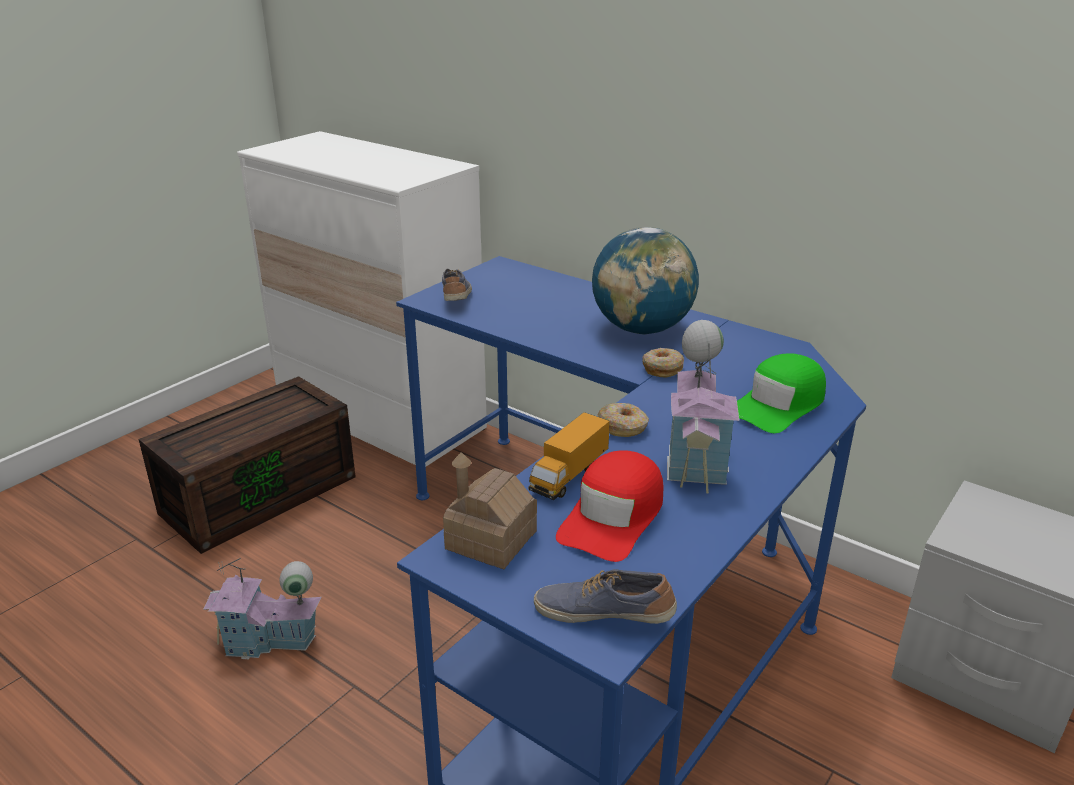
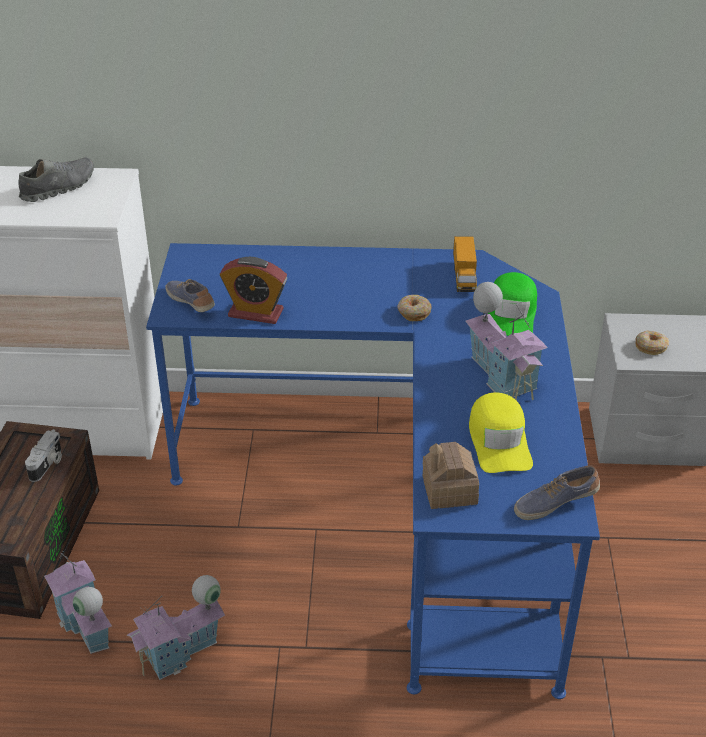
camera: 35 degrees left, 10 degrees up
(224, 577) = (85, 626): none -> toy house
(286, 417) = (47, 464): none -> camera
(396, 161) = (58, 187): none -> grey shoe
(502, 321) = (255, 313): none -> alarm clock
(569, 476) = (445, 425): toy truck -> toy truck (464, 277)
(613, 517) = (499, 441): red cap -> yellow cap
(623, 427) = (438, 372): donut -> donut (651, 347)
(641, 329) = (364, 281): globe -> none

